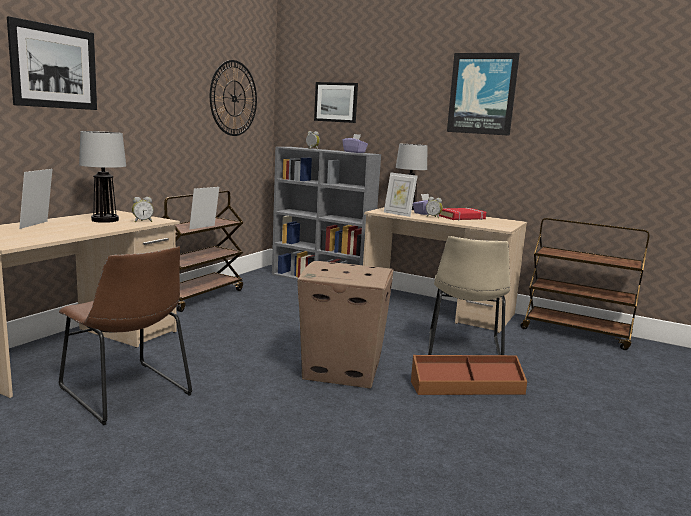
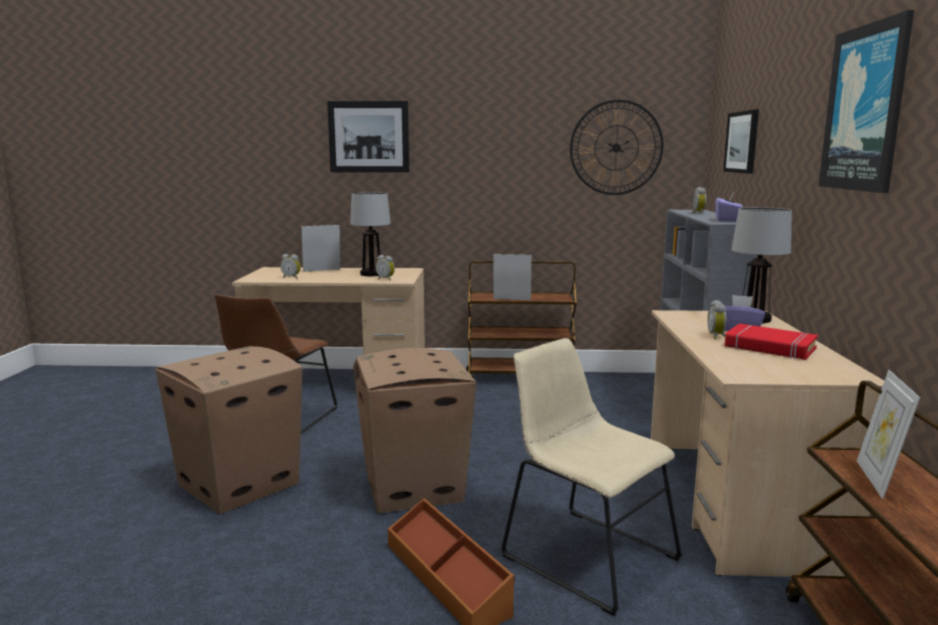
camera: 65 degrees right, 0 degrees up
(47, 235) = (291, 278): none -> alarm clock
(258, 434) = (237, 485): none -> cardboard box
(398, 214) = (683, 321): picture frame -> picture frame (878, 480)
(463, 350) = (583, 554): beige chair -> beige chair turned 60 degrees clockwise

